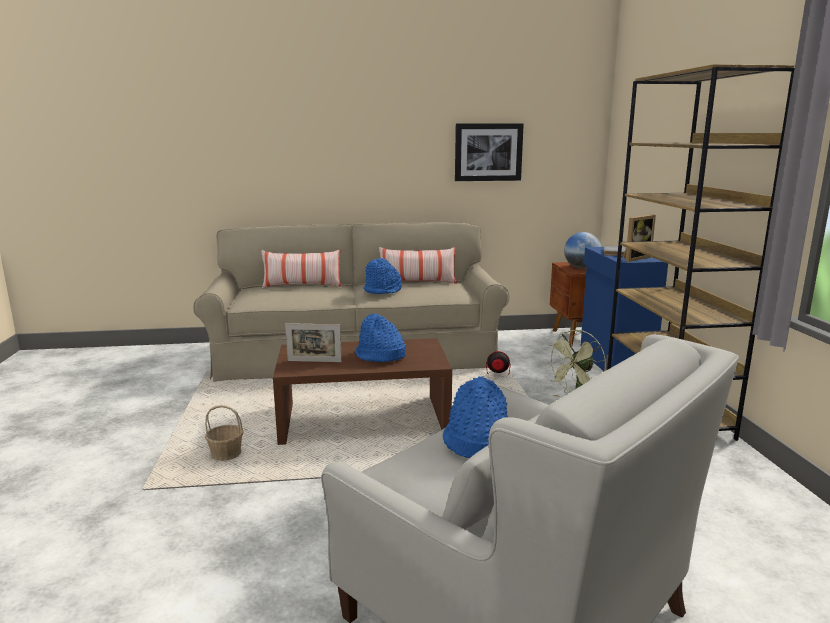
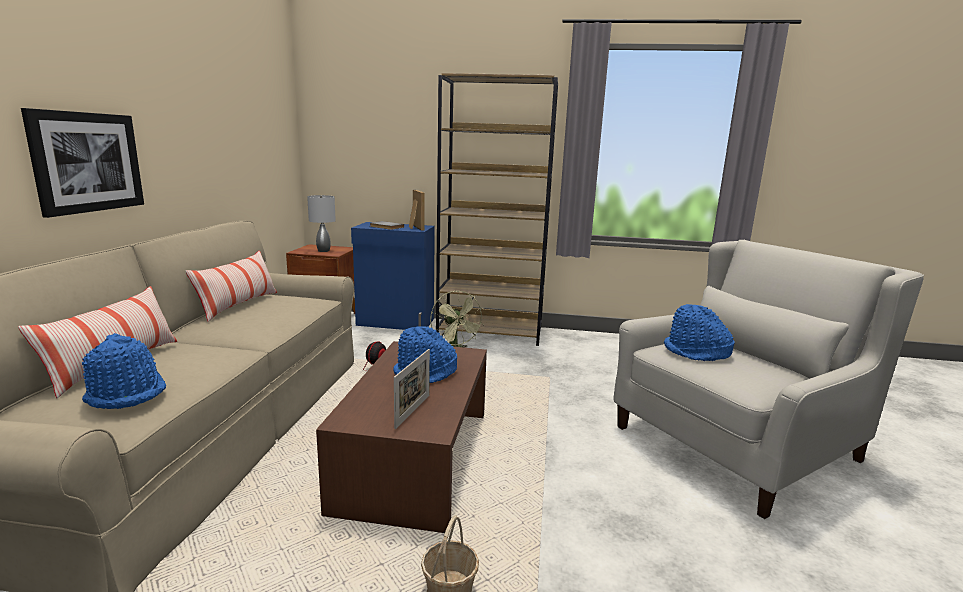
camera: 75 degrees left, 0 degrees up
(383, 290) = (246, 323): blue hat -> blue hat (126, 393)
(488, 152) = (225, 133): picture -> picture (87, 162)
(581, 268) = (324, 250): globe -> grey table lamp

